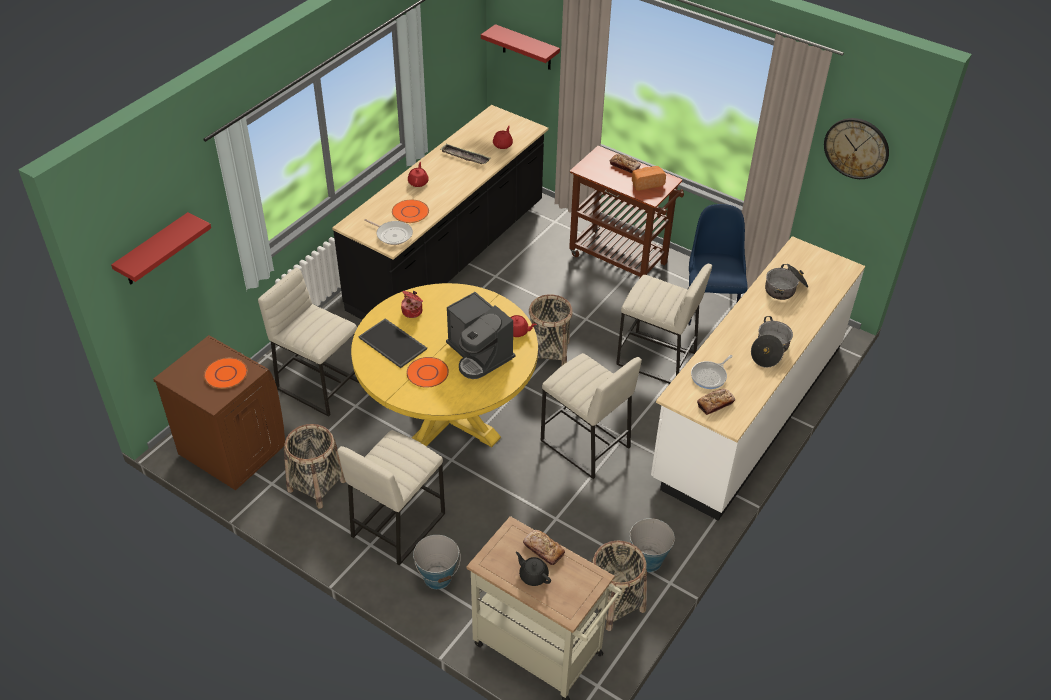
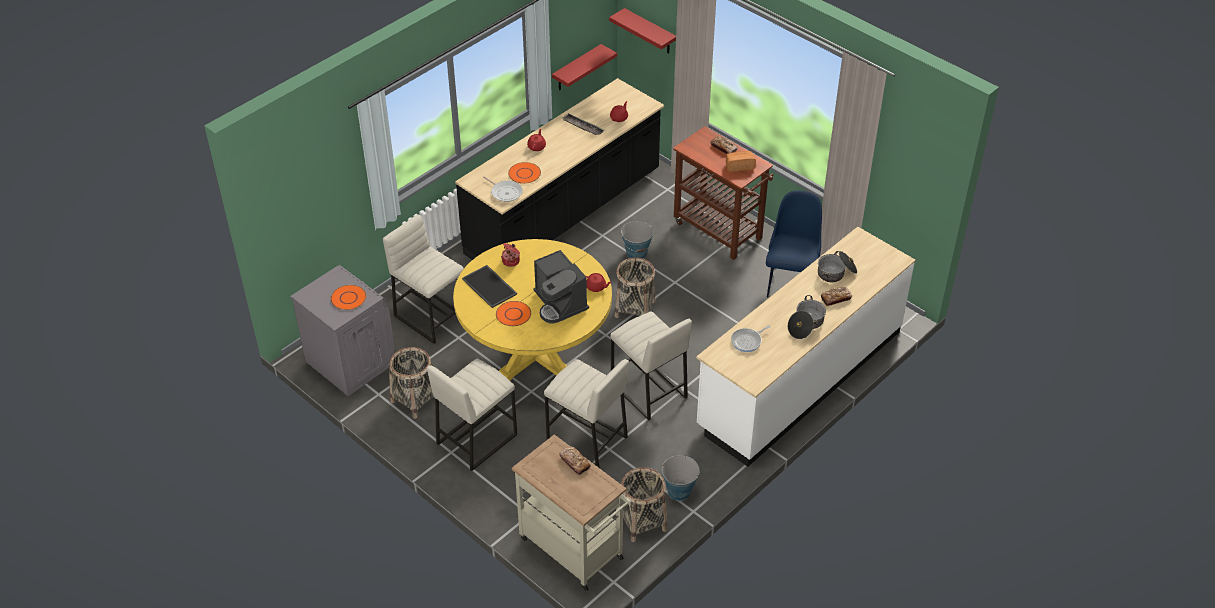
camera: 10 degrees right, 0 degrees up
(154, 251) = (301, 192): red shelf -> red shelf (576, 68)
(232, 450) = (350, 363): brown washing machine -> grey washing machine
(438, 577) = (501, 484): bucket -> bucket (636, 253)
(533, 575) = (562, 480): black teapot -> none
(656, 358) = (730, 324): beige stool -> beige stool (587, 439)
(715, 404) = (745, 364): bread -> bread (836, 298)
(856, 148) = (912, 155): wall clock -> none

